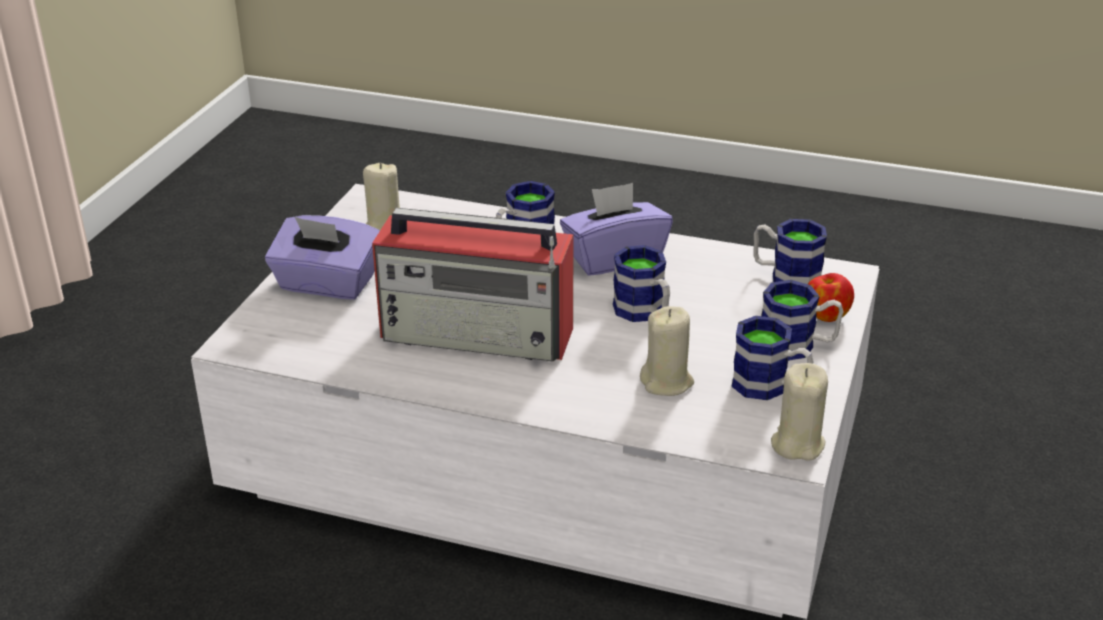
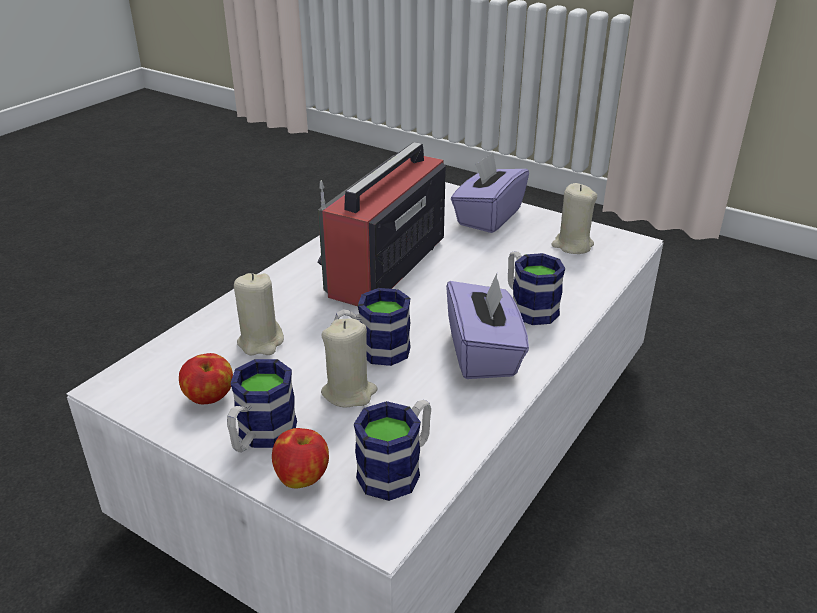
camera: 105 degrees right, 0 degrees up
(770, 387) = (210, 398): mug -> apple
(797, 444) = (123, 392): beige candle -> beige candle (349, 393)

